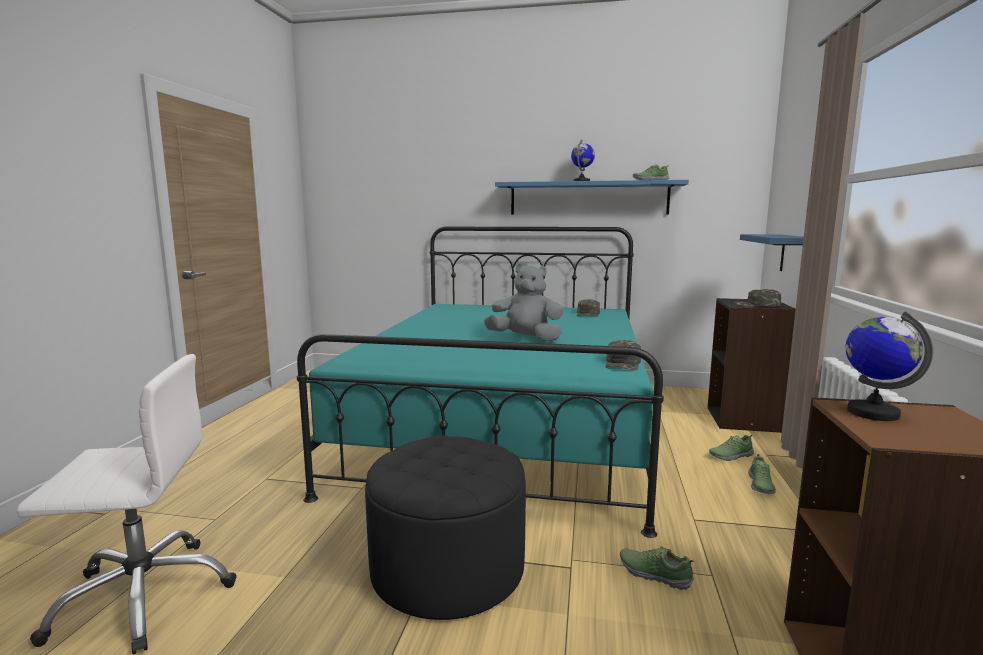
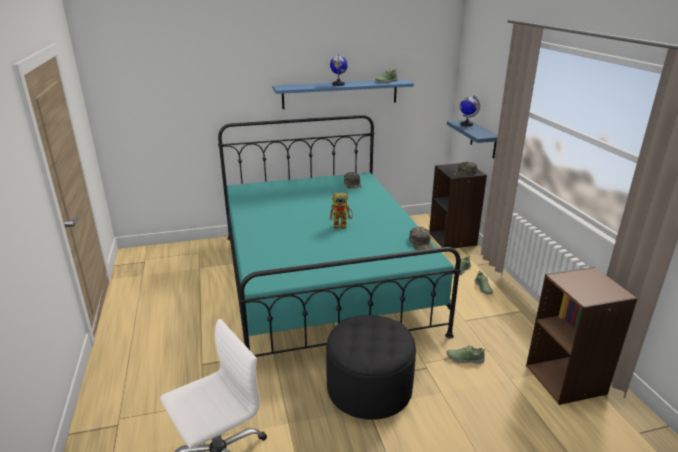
camera: 25 degrees left, 15 degrees up
(526, 339) = (343, 225): grey plush toy -> toy robot
(872, 413) = (572, 280): globe -> globe (466, 124)

